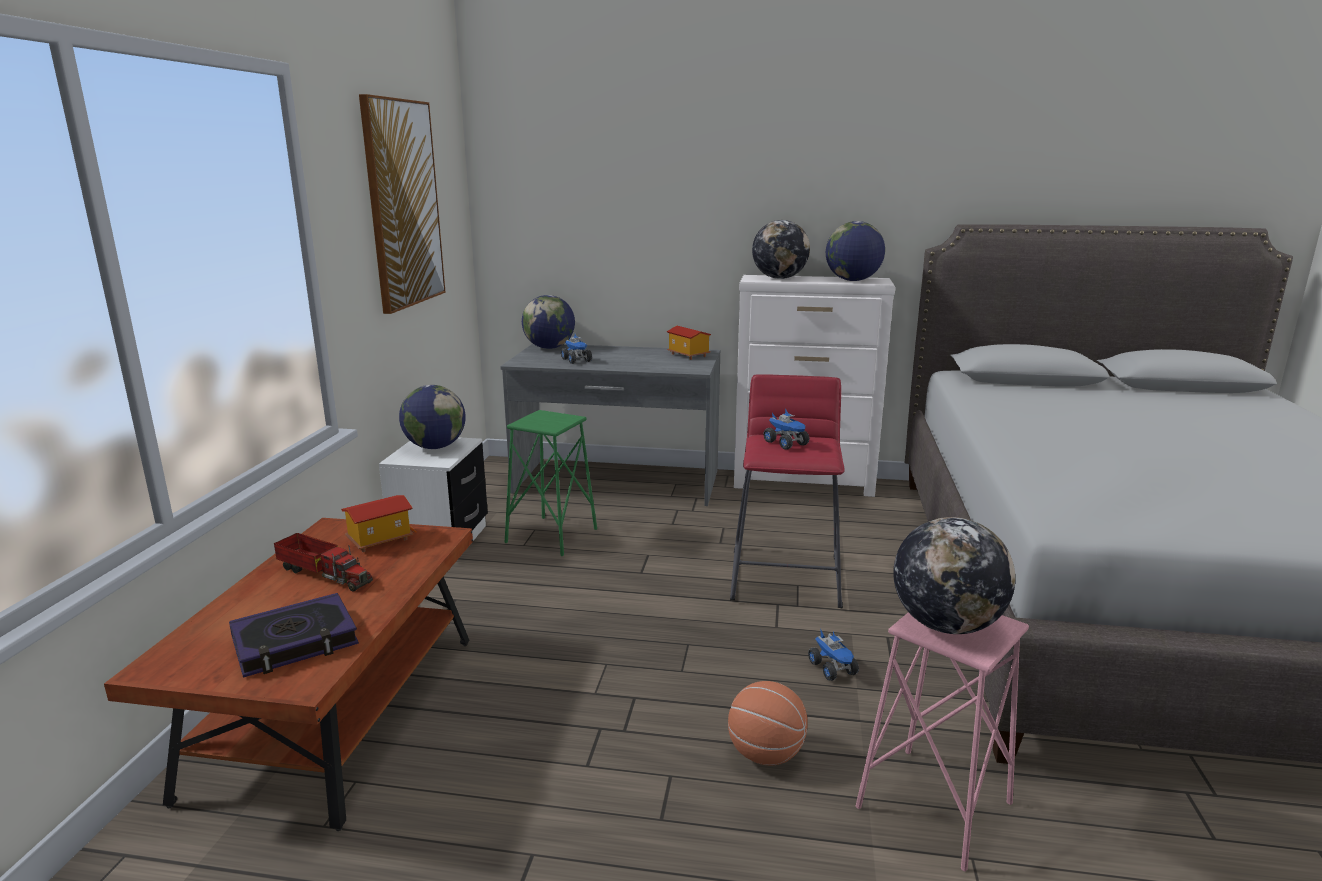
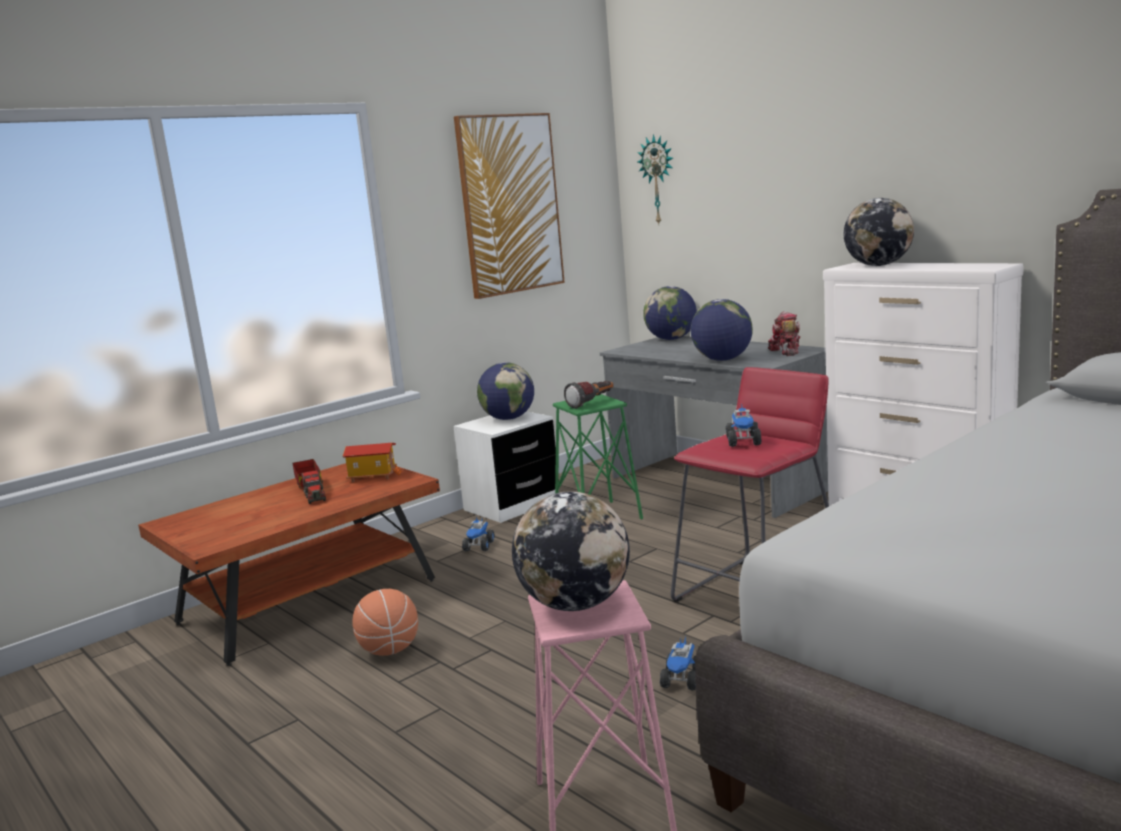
camera: 40 degrees right, 5 degrees down
(295, 642) = (238, 525): book -> none
(524, 186) = (658, 180): none -> wall clock
(552, 421) = (592, 403): none -> flashlight
(577, 360) = (671, 351): toy truck -> toy truck (479, 546)
(687, 355) = (785, 351): toy house -> toy robot
(765, 754) = (527, 720): basketball -> basketball (389, 650)
(853, 280) = (958, 267): globe -> globe (722, 360)

